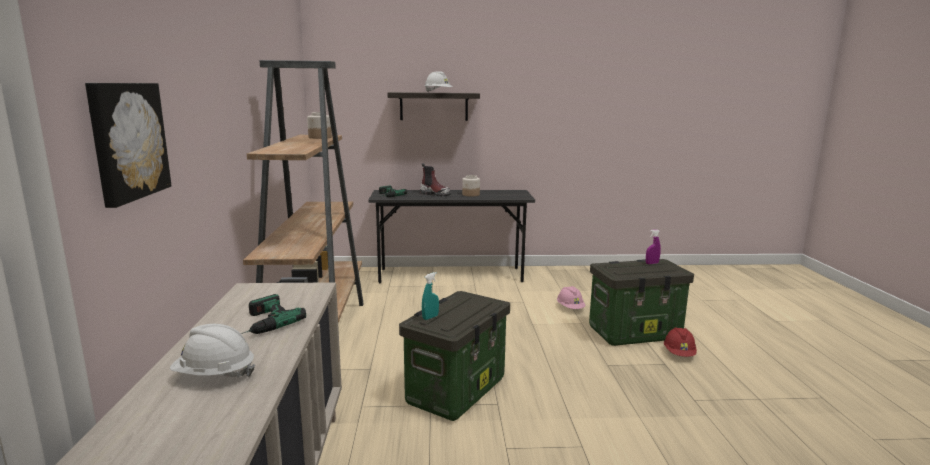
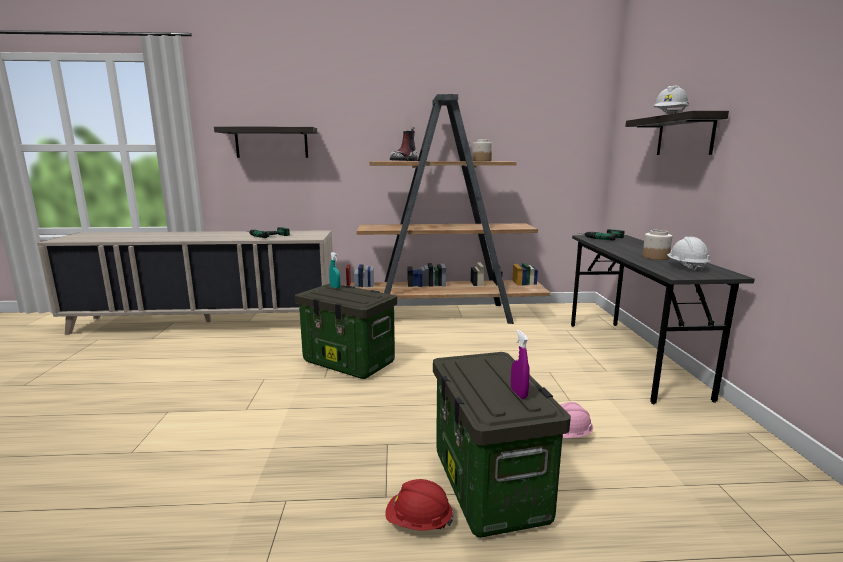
camera: 90 degrees right, 0 degrees up
(127, 141) = (271, 143): picture -> shelf
(214, 375) = (216, 235): white hard hat -> white hard hat (686, 267)
(435, 194) = (632, 248): boot -> boot (404, 161)

